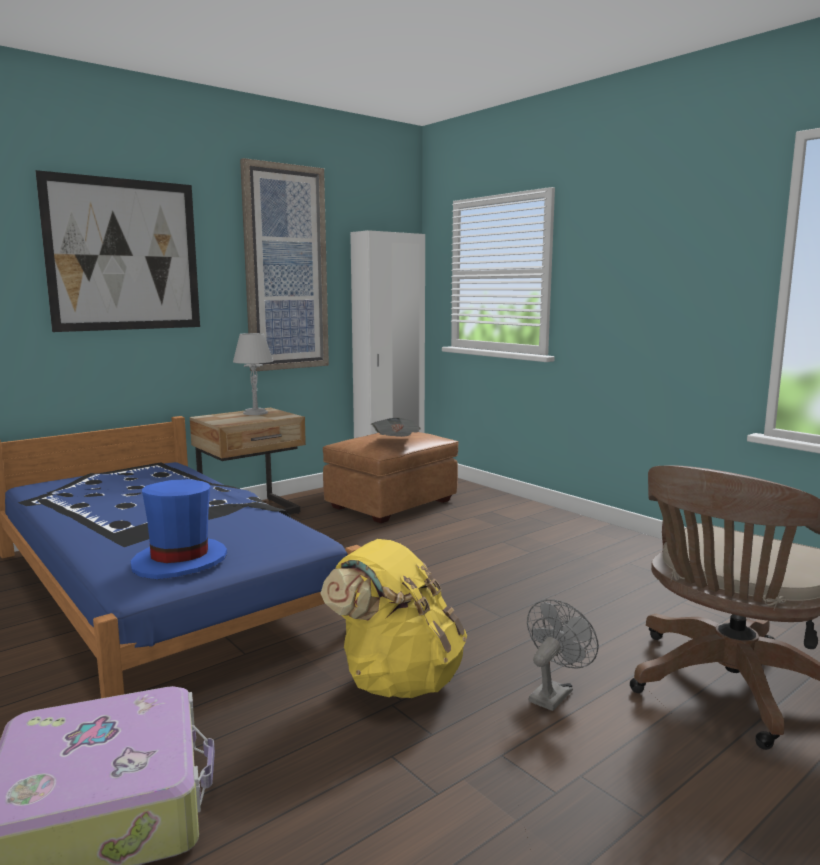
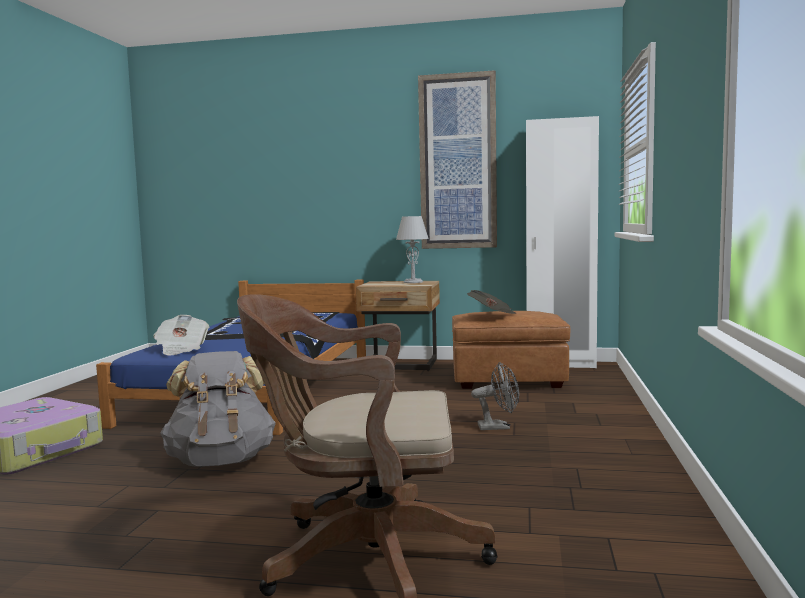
camera: 50 degrees right, 5 degrees down
(124, 255) = (328, 160): picture -> none
(180, 561) = (181, 349): blue hat -> newspaper
(397, 680) = (221, 461): yellow backpack -> grey backpack
(553, 693) = (263, 503): grey fan -> grey fan (499, 427)

